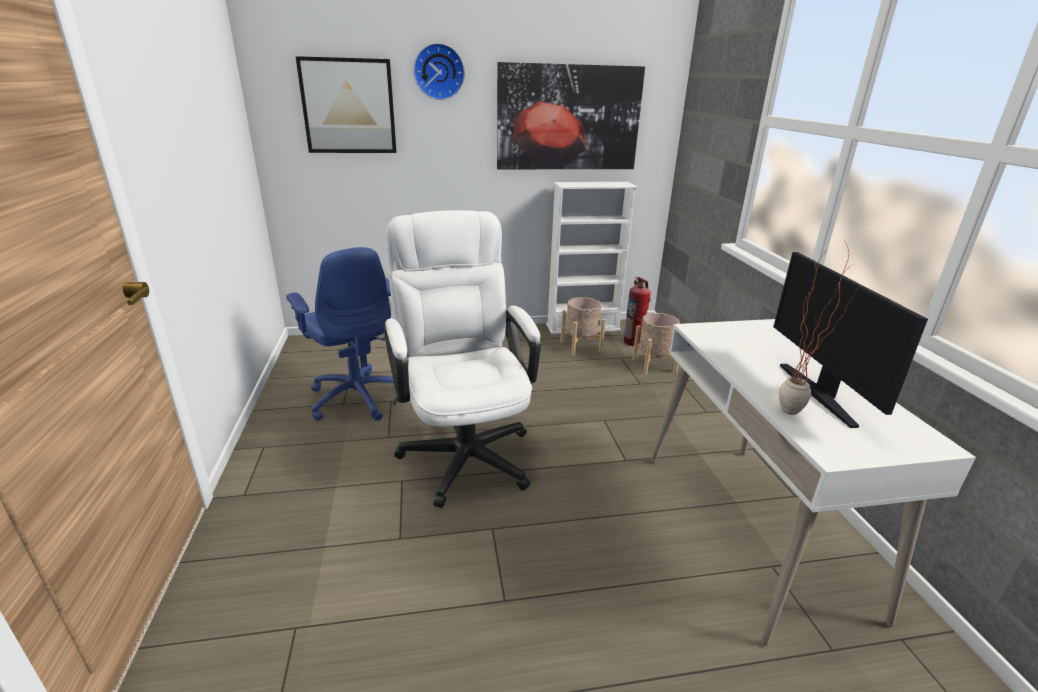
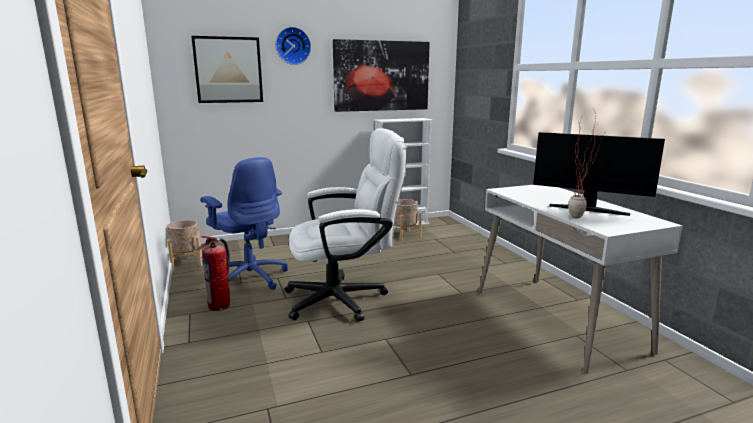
camera: 10 degrees left, 10 degrees down
(464, 448) = (345, 298): white office chair -> white office chair turned 105 degrees clockwise
(633, 342) = (440, 229): fire extinguisher -> fire extinguisher (220, 305)
(654, 365) = (460, 241): beige planter -> beige planter (187, 262)
(819, 393) = (588, 209): monitor -> monitor turned 45 degrees counterclockwise

